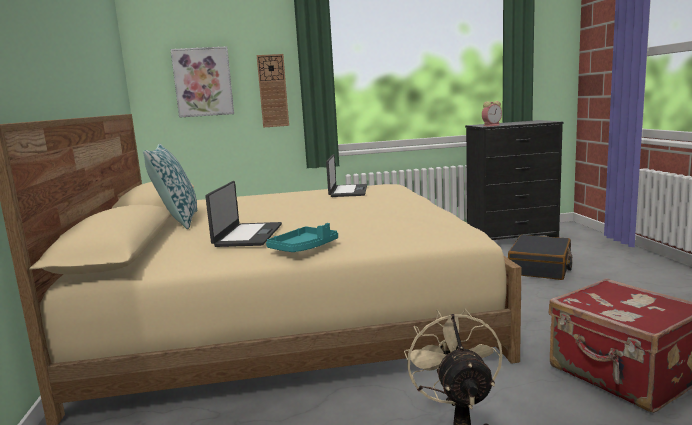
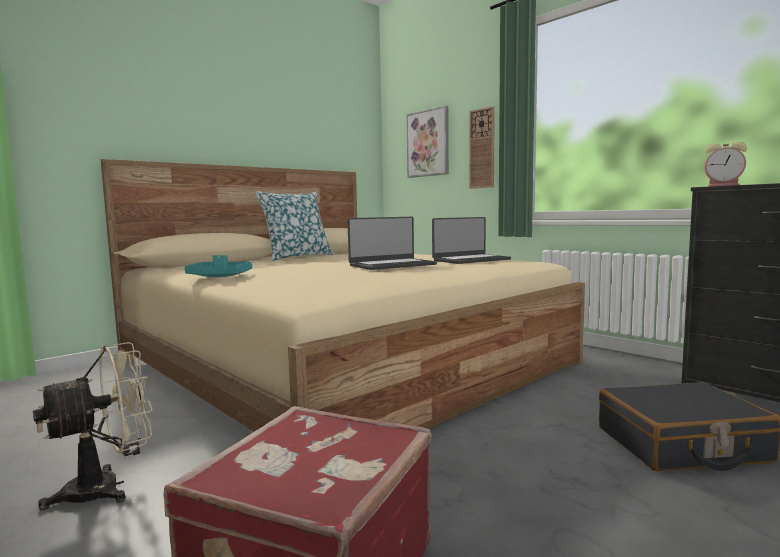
camera: 55 degrees right, 5 degrees down
(247, 235) = (252, 266): laptop -> laptop (392, 265)

